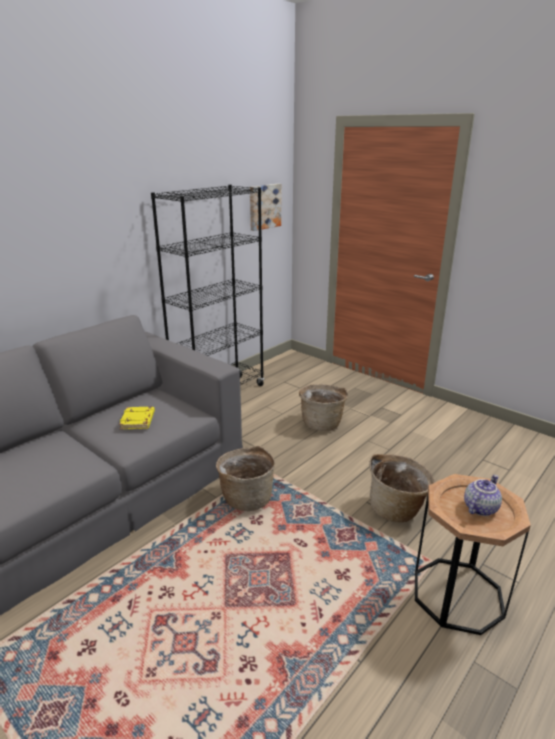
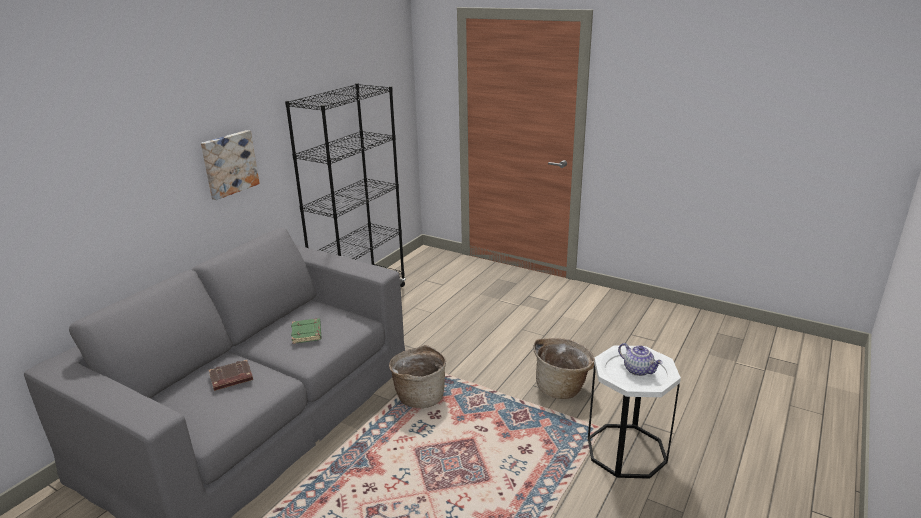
camera: 10 degrees left, 0 degrees up
(47, 458) = (231, 379): none -> brown book
(138, 421) = (307, 334): yellow book -> green book
(264, 206) = (389, 100): picture -> picture (229, 164)
(322, 423) = (474, 317): basket -> none
(457, 594) = (626, 450): brown side table -> white side table
(479, 507) = (638, 370): teapot -> teapot turned 105 degrees clockwise

